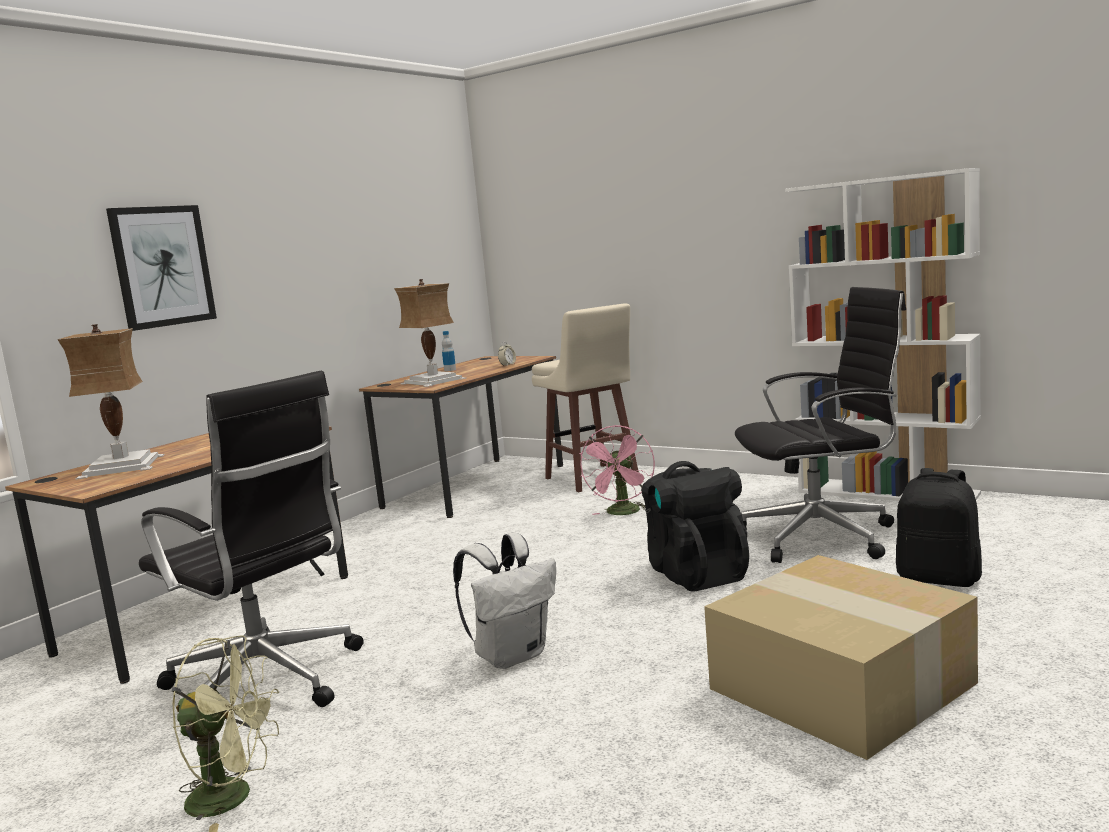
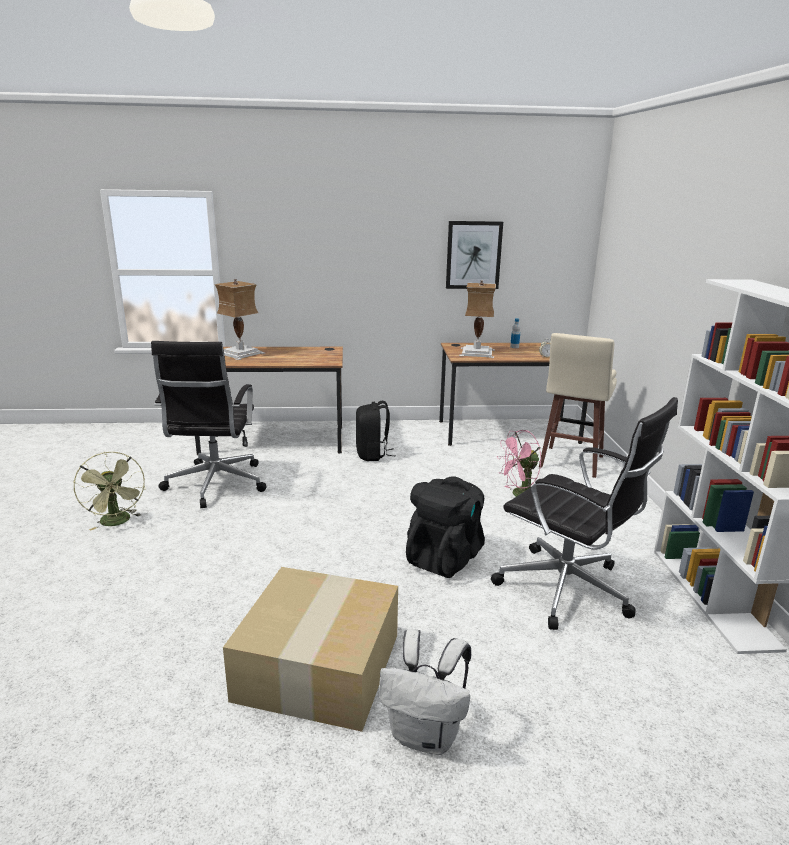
camera: 50 degrees right, 10 degrees up
(162, 266) = (313, 247): picture -> picture (473, 255)
(512, 655) = (283, 536): white backpack -> white backpack (426, 736)
(939, 578) = (540, 671): black backpack -> black backpack (372, 455)

